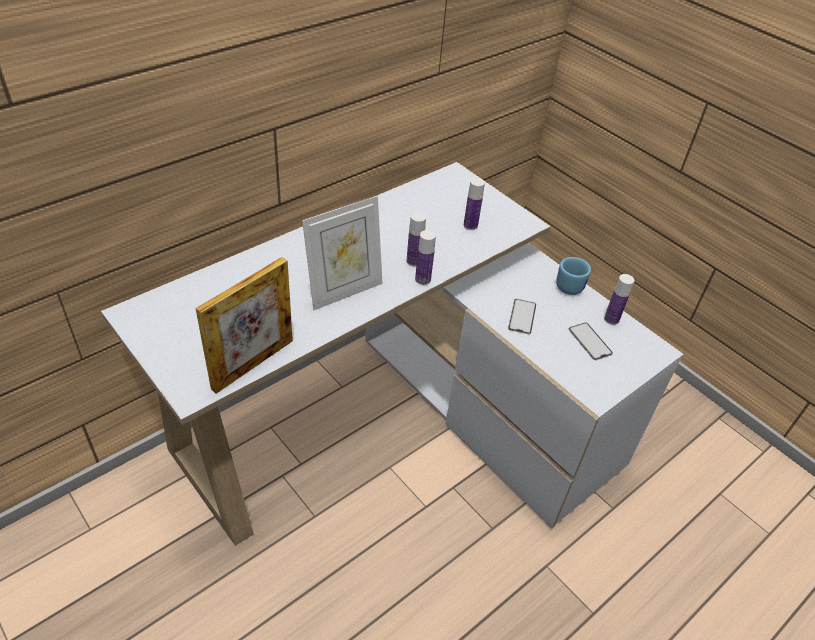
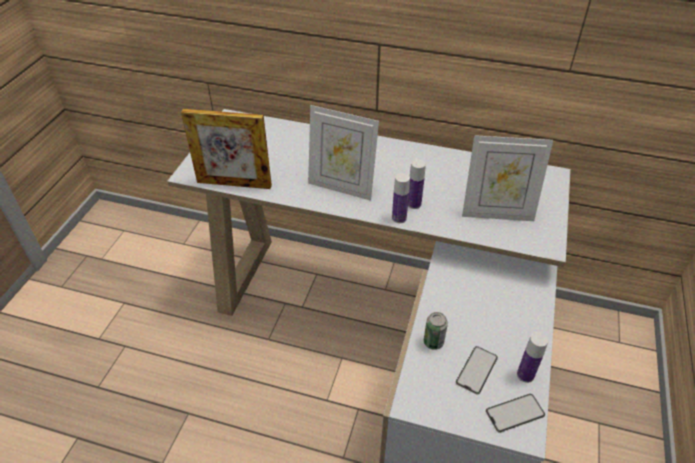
camera: 60 degrees right, 0 degrees up
(470, 225) = (497, 213): bottle -> picture frame
(522, 316) = (455, 308): phone -> phone (515, 413)
(546, 349) = (433, 342): none -> can
(569, 284) = (536, 323): blue mug -> none

